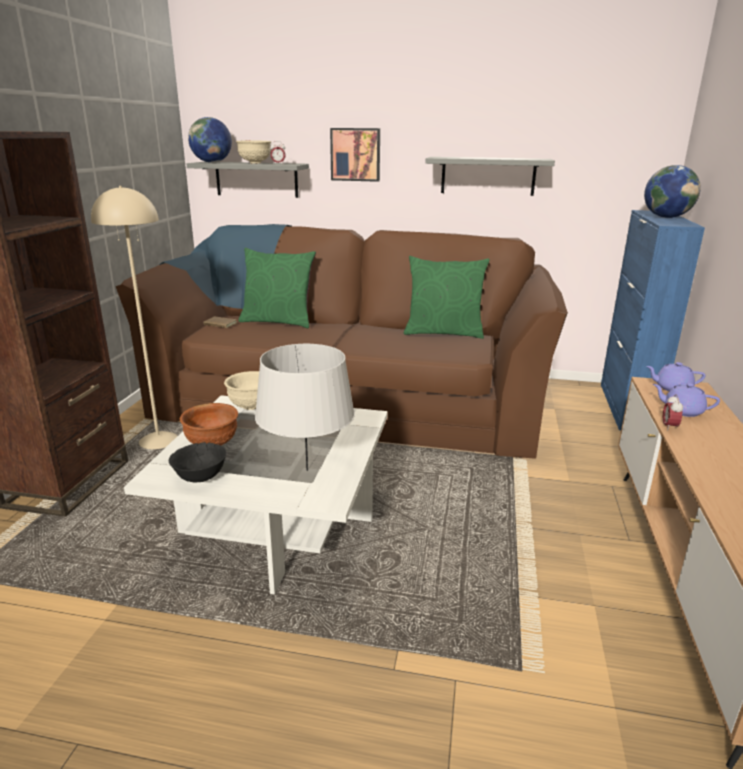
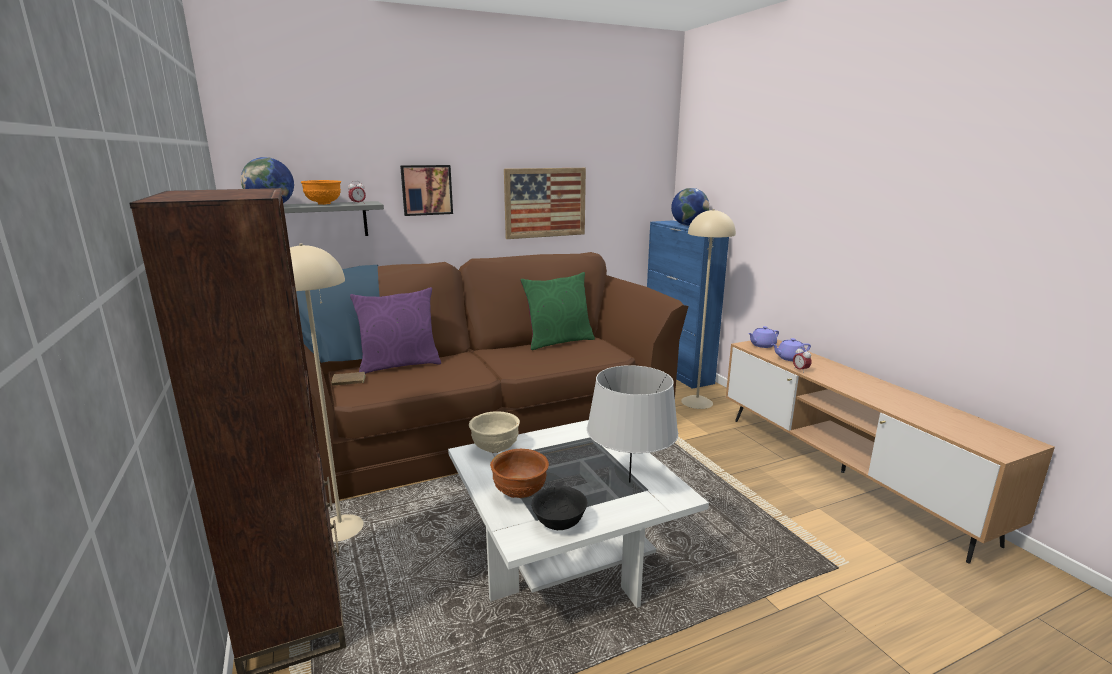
camera: 35 degrees left, 5 degrees down
(254, 163) = (324, 204): beige bowl -> orange bowl
(278, 321) = (399, 365): green pillow -> purple pillow
(488, 176) = (545, 202): grey shelf -> picture
(603, 445) = (697, 402): none -> beige floor lamp

